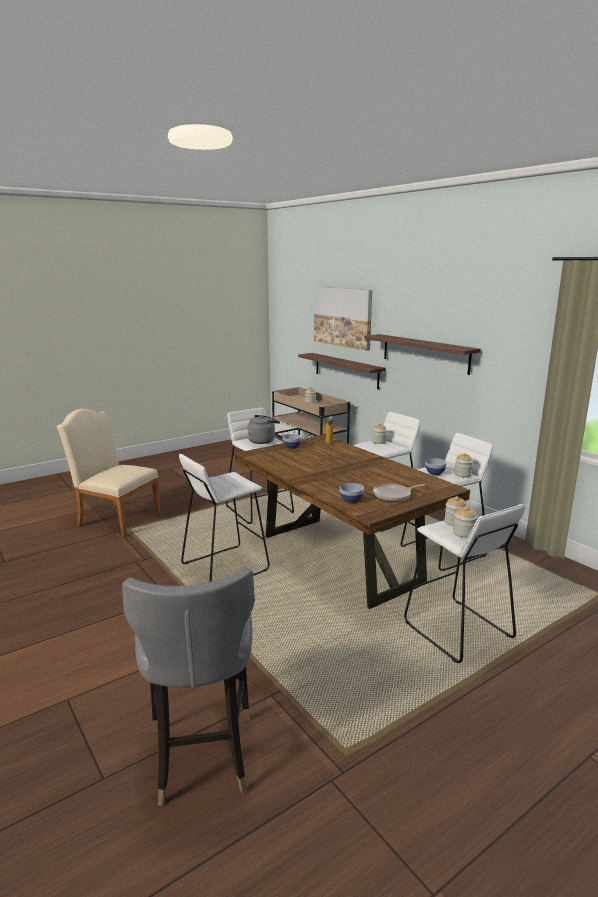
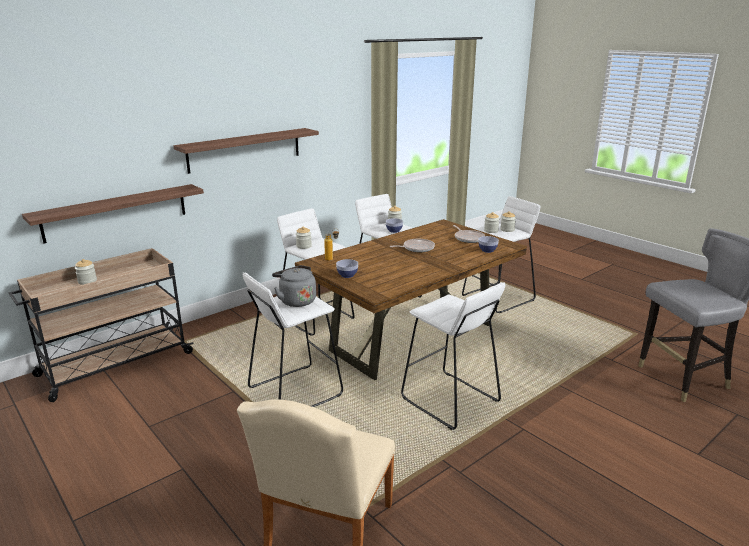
camera: 95 degrees left, 5 degrees up
(342, 317) = (91, 138): picture -> none
(357, 471) = (417, 248): none -> frying pan

